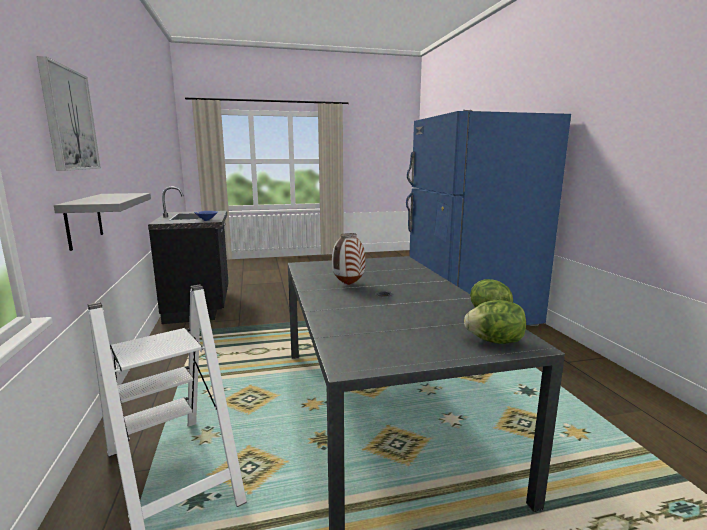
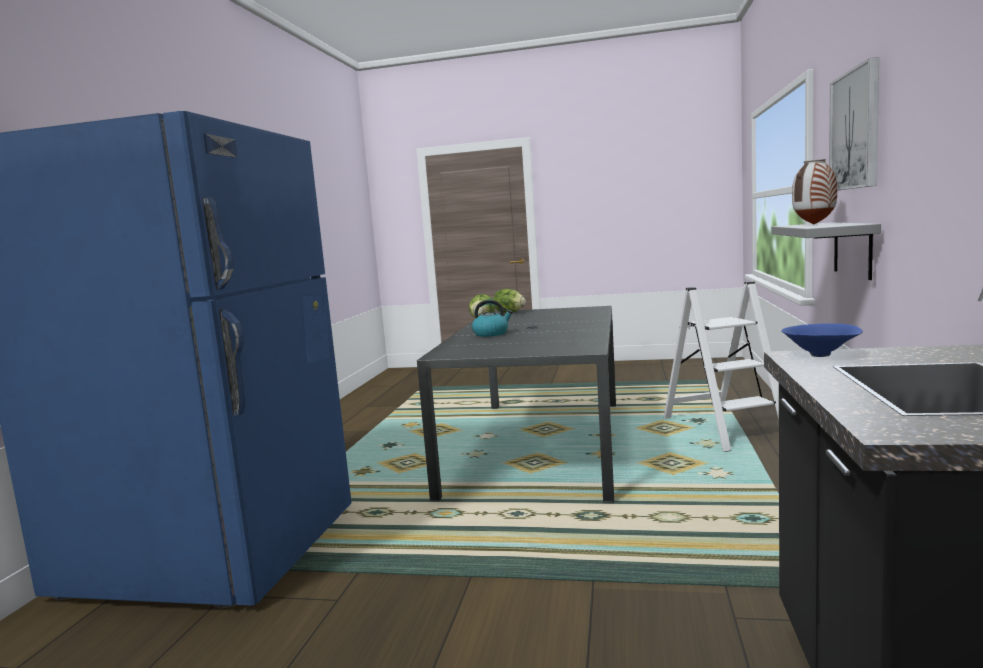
camera: 155 degrees left, 5 degrees down
(348, 284) = (554, 332): vase -> vase (814, 224)
(409, 282) = (491, 334): none -> kettle

